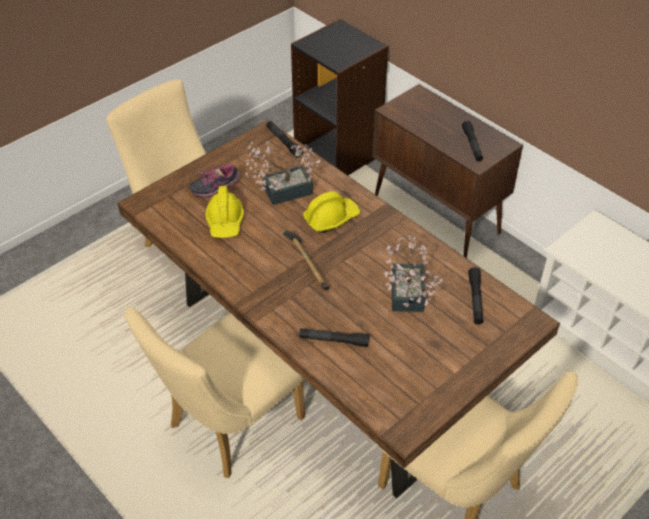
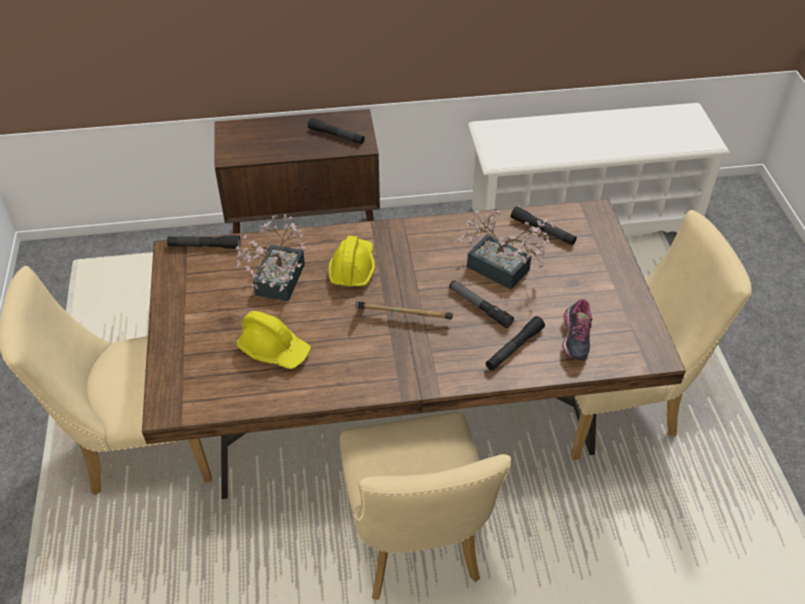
camera: 55 degrees left, 0 degrees up
(215, 188) = (213, 333): shoe -> shoe (574, 340)
(338, 153) = (148, 259): black bookcase -> none
(357, 302) = (479, 307): none -> flashlight

